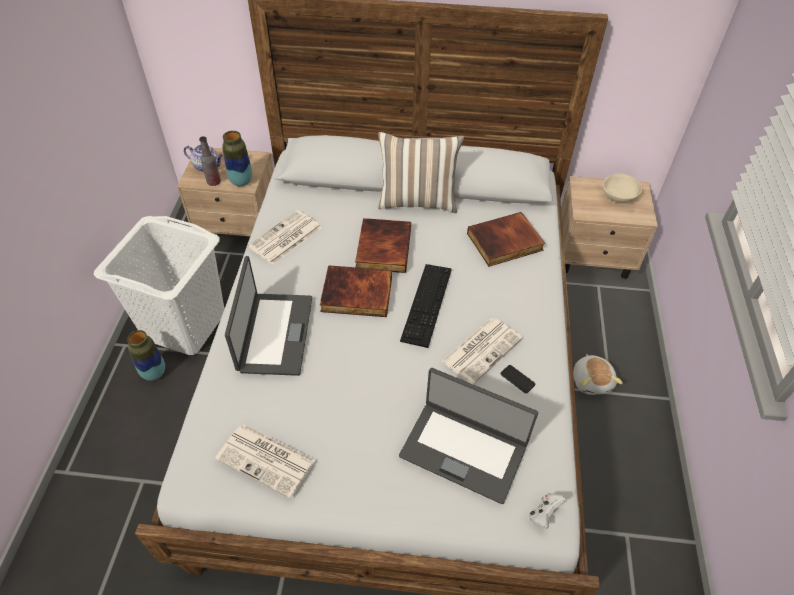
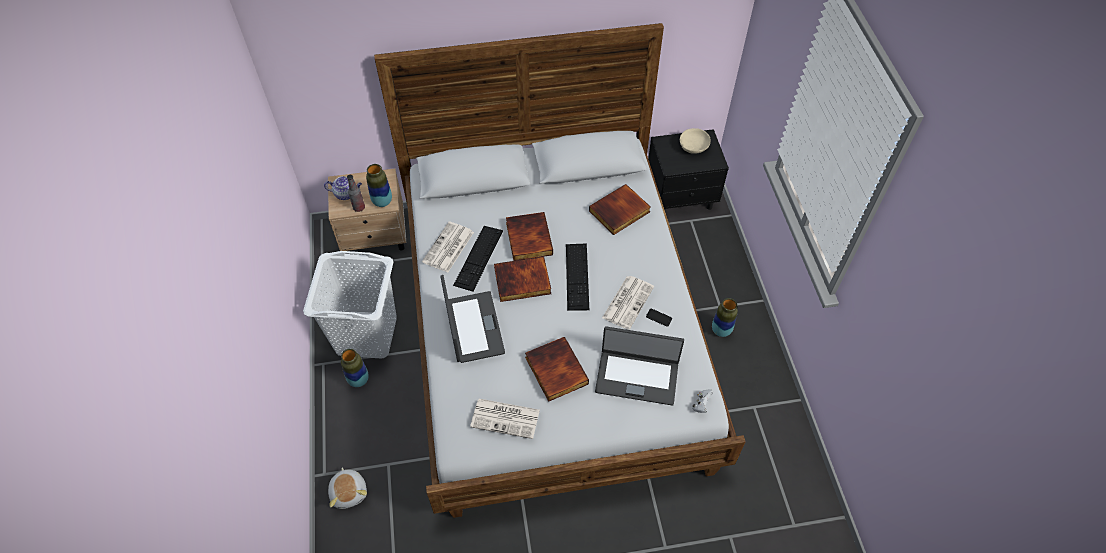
camera: 15 degrees left, 5 degrees up
(315, 256) = (478, 257): none -> keyboard
(356, 413) = (555, 370): none -> book
(418, 201) = (541, 191): pillow -> none
(592, 381) = (704, 300): plush toy -> plush toy (349, 492)
(593, 257) = (681, 196): beige nightstand -> black nightstand
(605, 423) = (721, 330): none -> vase

